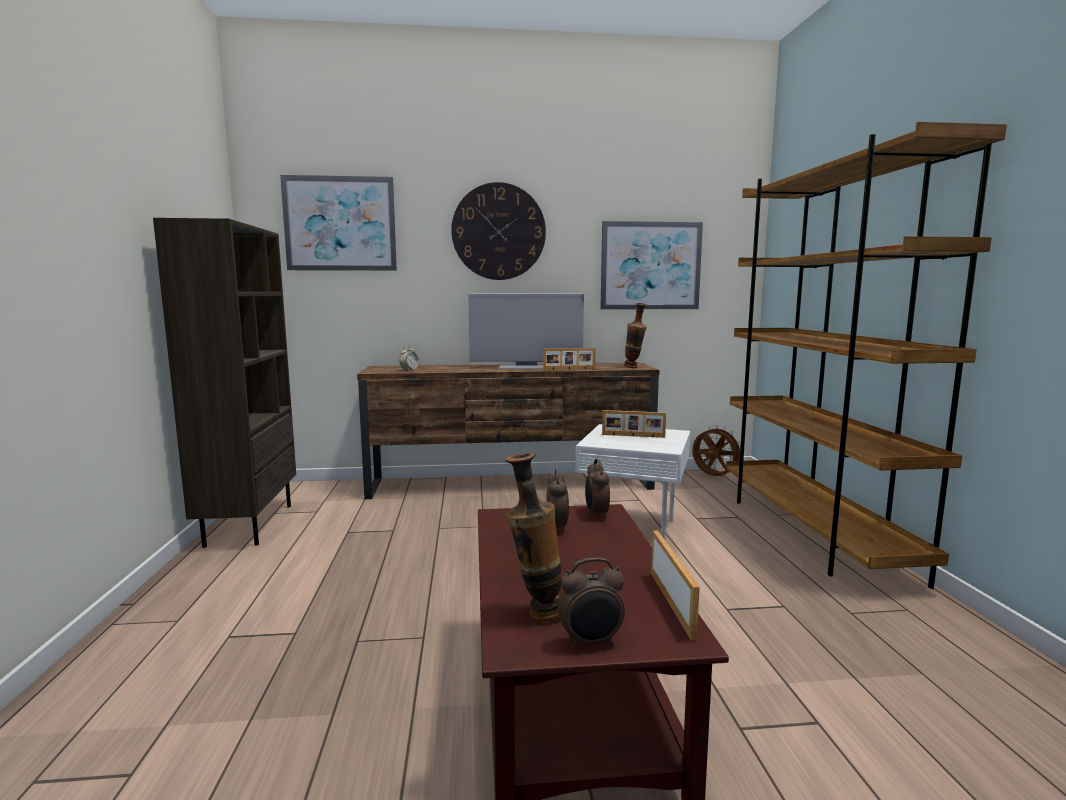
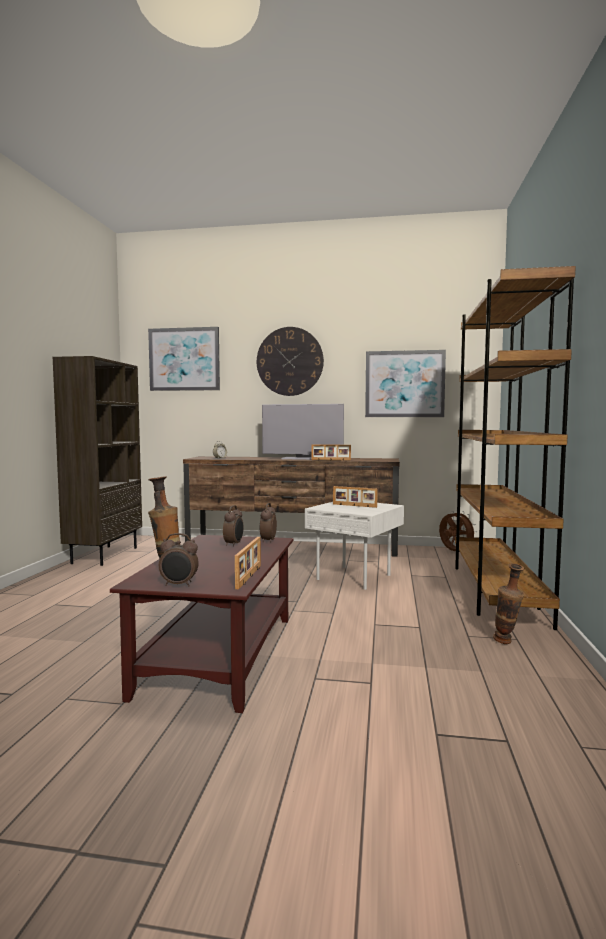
camera: 15 degrees right, 5 degrees down
(634, 368) = (382, 460): vase -> vase (507, 643)

